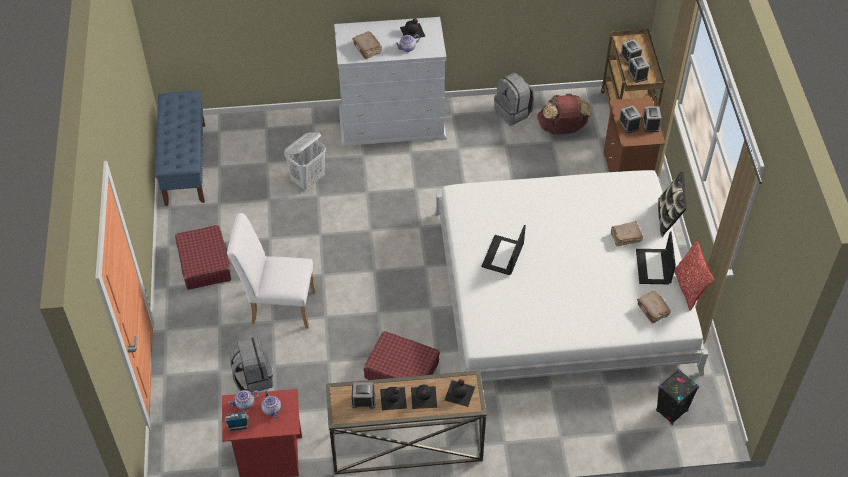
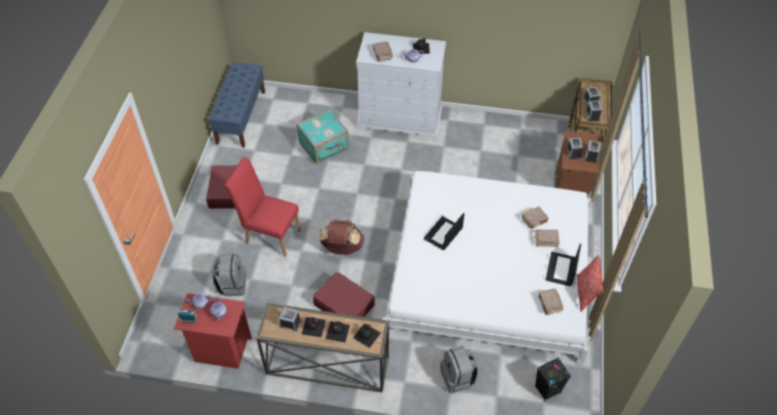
camera: 15 degrees right, 0 degrees up
(278, 305) = (269, 234): white chair -> red chair
(308, 180) = (324, 146): white laundry basket -> turquoise suitcase
(513, 112) = (494, 127): grey backpack -> grey backpack (458, 378)
(562, 129) = (528, 148): brown backpack -> brown backpack (342, 248)
(604, 216) = (534, 220): none -> brown book
(668, 218) = (586, 233): pillow -> none

